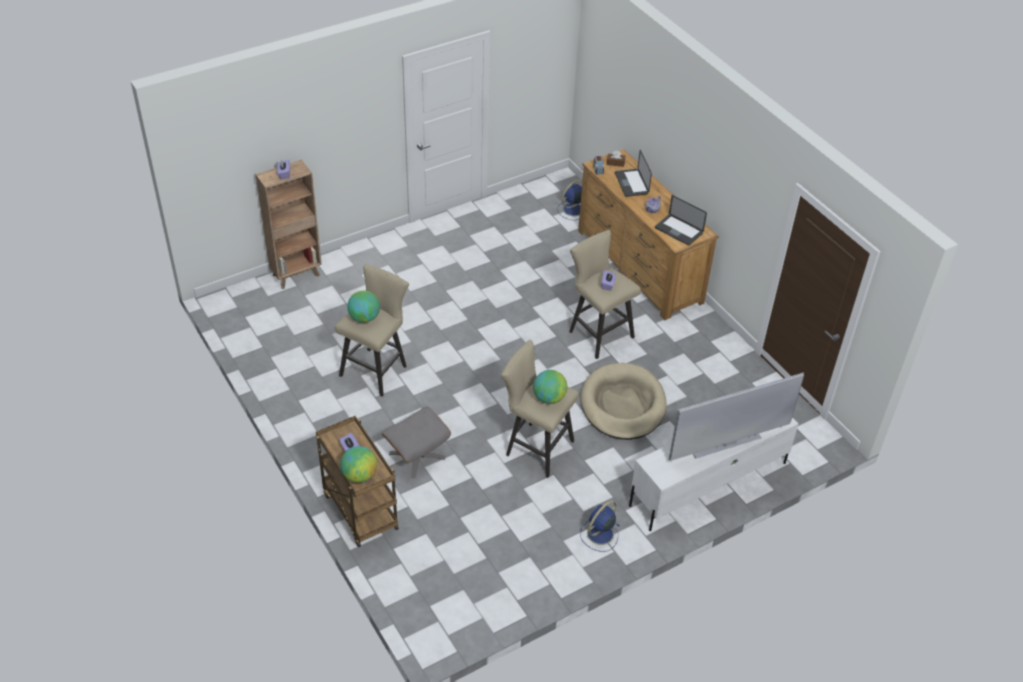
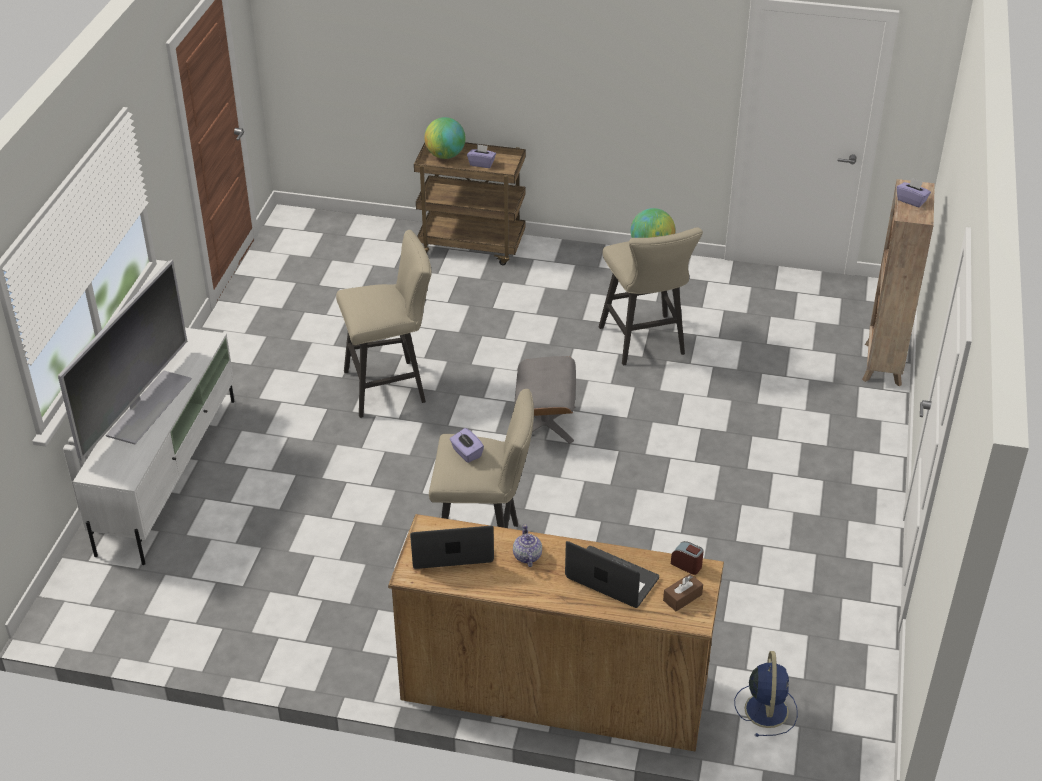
camera: 135 degrees right, 5 degrees down
(417, 455) = (490, 308): grey ottoman -> grey ottoman (545, 423)
(549, 398) = (368, 300): globe -> none
(599, 534) = (236, 361): blue fan -> none
(623, 405) = (351, 488): beige dog bed -> none

